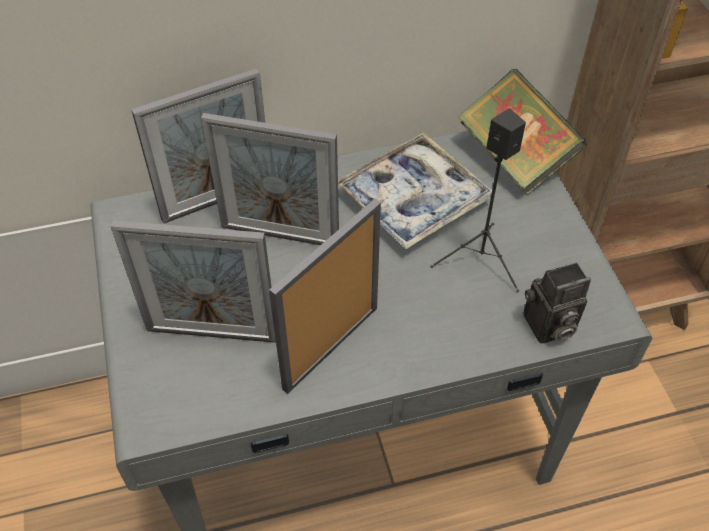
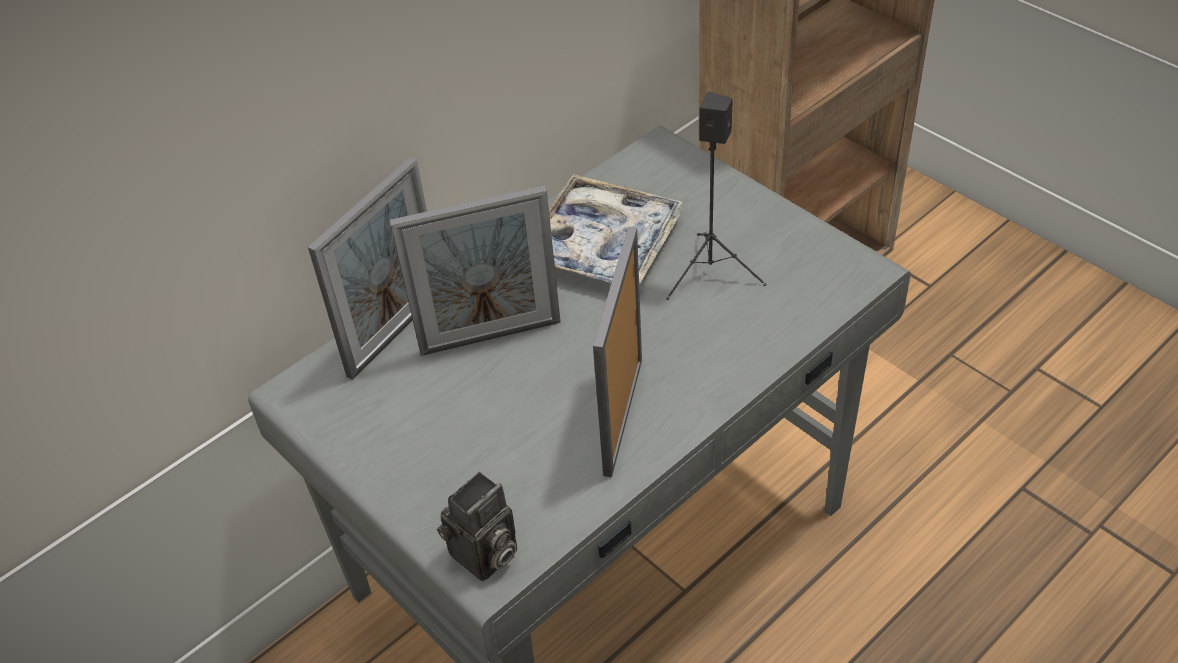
camera: 25 degrees left, 5 degrees down
(212, 334) = (491, 460): picture frame -> none
(515, 157) = (675, 164): book -> none
(547, 327) = (815, 304): camera -> camera (484, 557)

